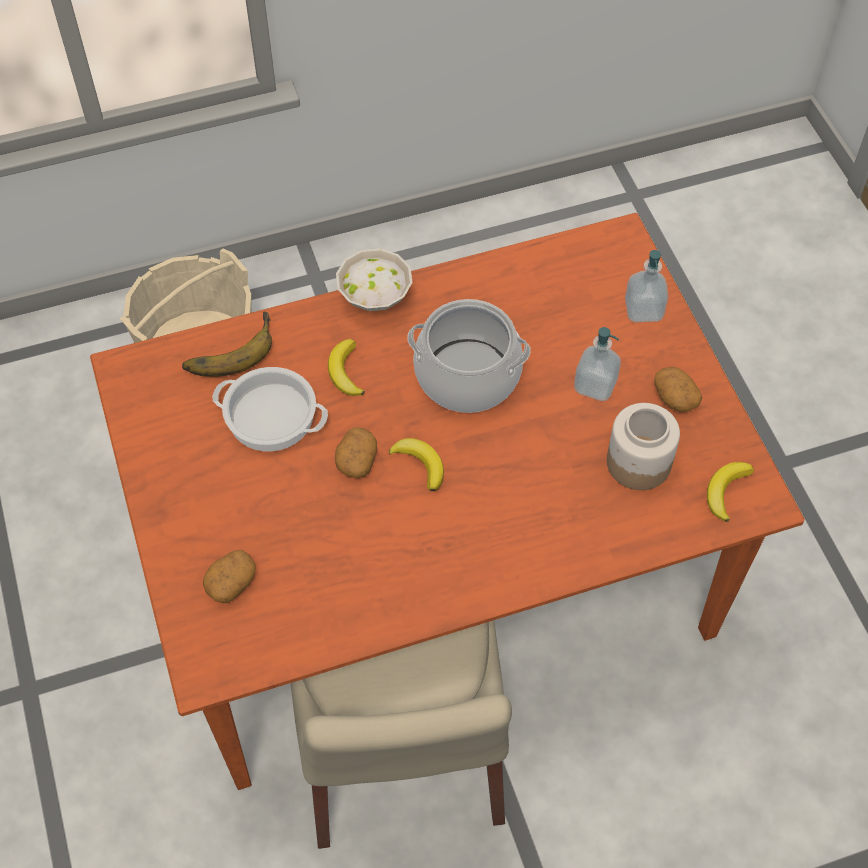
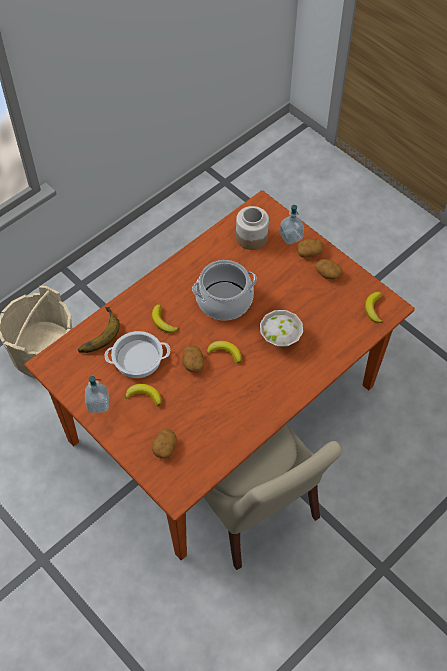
camera: 25 degrees left, 0 degrees up
(247, 482) = (144, 395): none -> banana
(377, 299) = (158, 279): white bowl -> white bowl (281, 338)
(595, 385) = (287, 282): soap dispenser -> soap dispenser (98, 404)
(638, 462) = (327, 311): jar -> jar (251, 237)
(662, 348) = (309, 252): none -> potato

